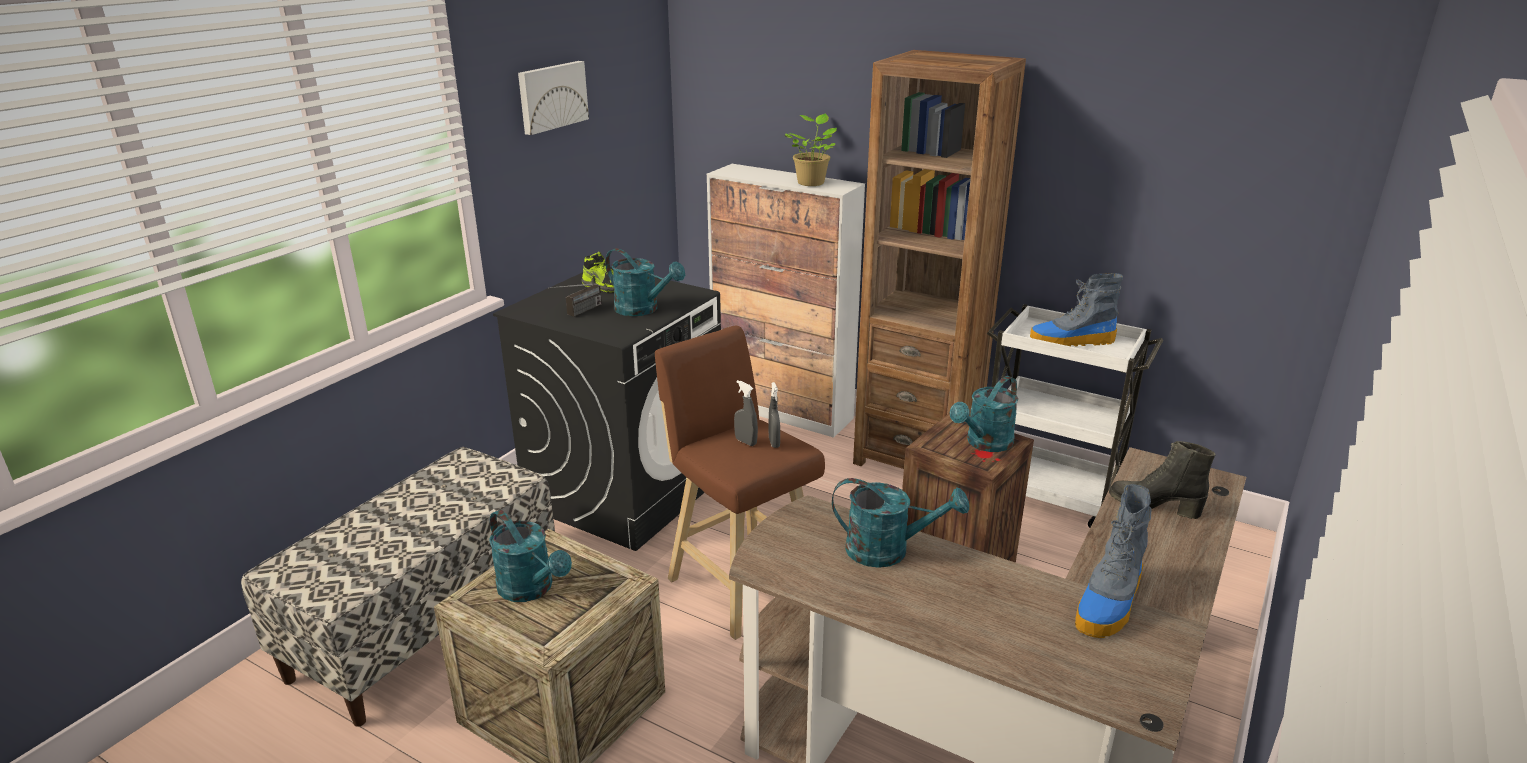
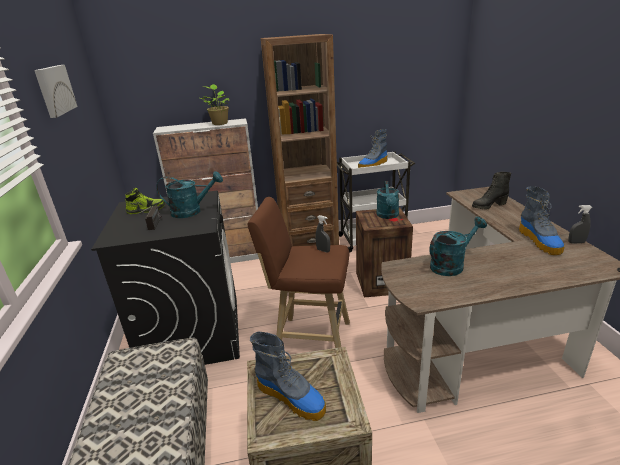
camera: 40 degrees left, 0 degrees up
(531, 589) = (291, 397): turquoise watering can -> boot
(745, 442) = (310, 256): grey spray bottle -> grey spray bottle (576, 242)

